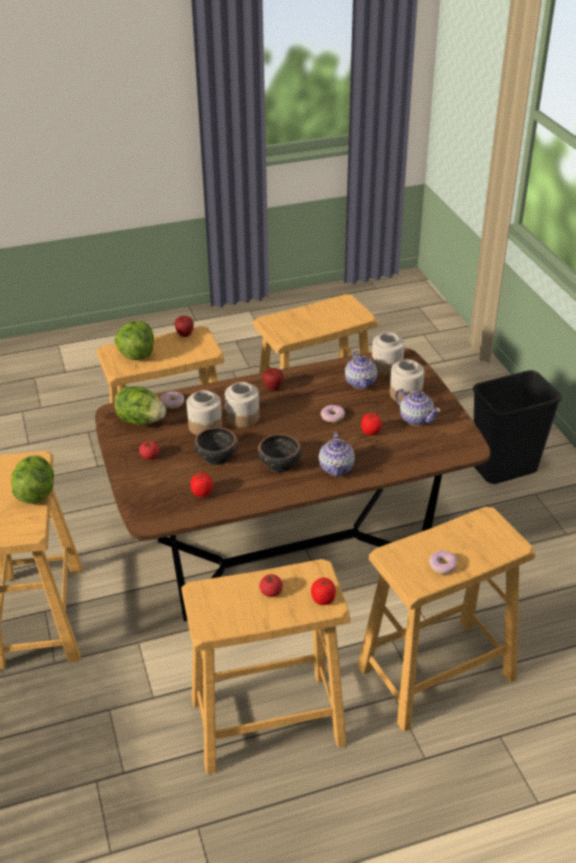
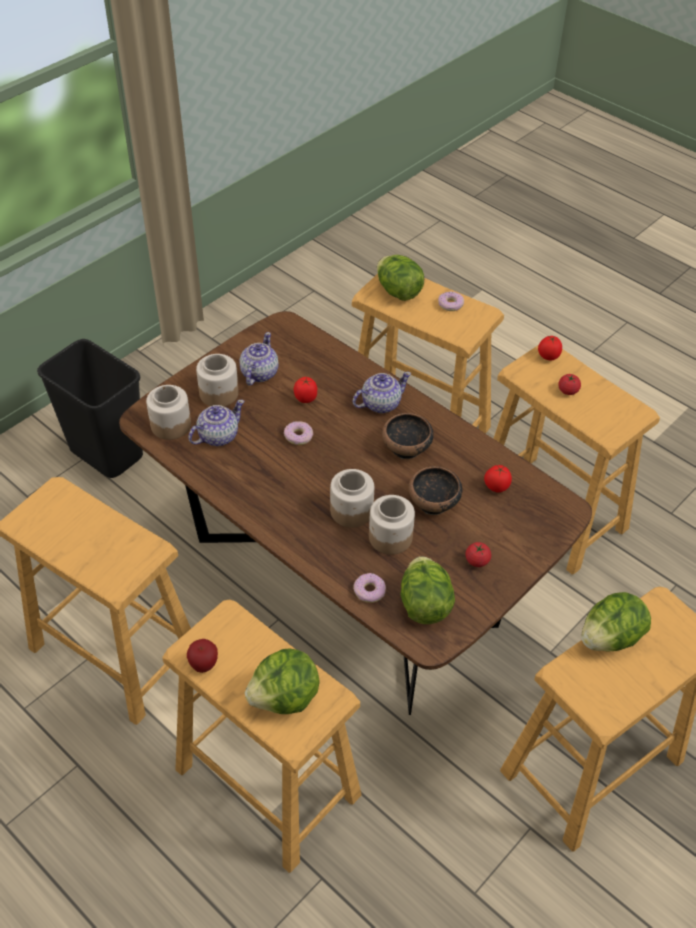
camera: 120 degrees left, 10 degrees up
(273, 388) = (277, 508): apple -> none
(482, 537) = (398, 292): none -> lettuce

